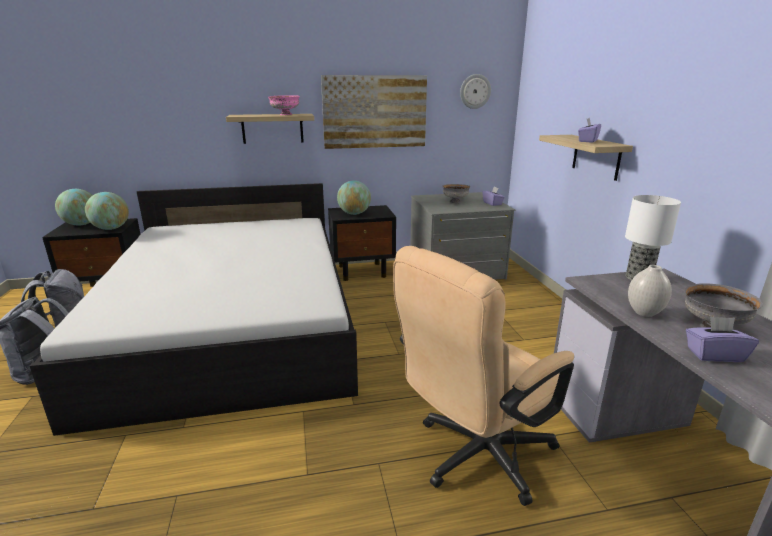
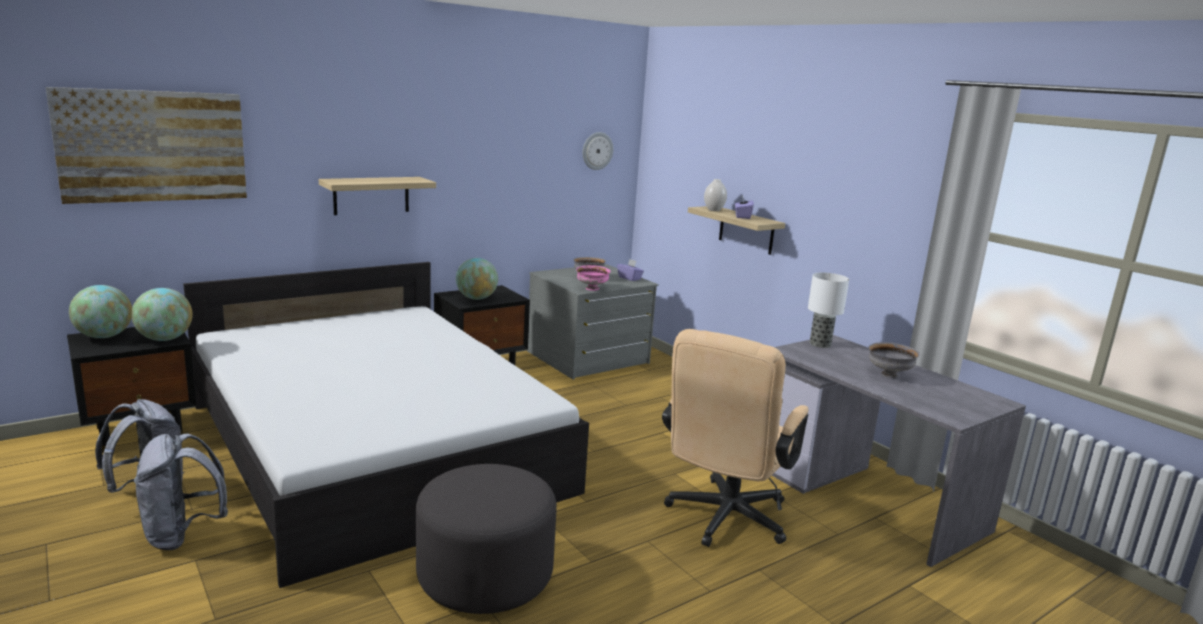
camera: 25 degrees left, 5 degrees down
(204, 464) = (485, 575): none -> grey ottoman
(285, 115) = (397, 180): pink bowl -> pink bowl (592, 289)
(375, 112) = (492, 174): picture -> picture (153, 146)
(644, 313) = (841, 370): white vase -> white vase (713, 210)
(714, 355) = (899, 392): purple tissue box -> none

